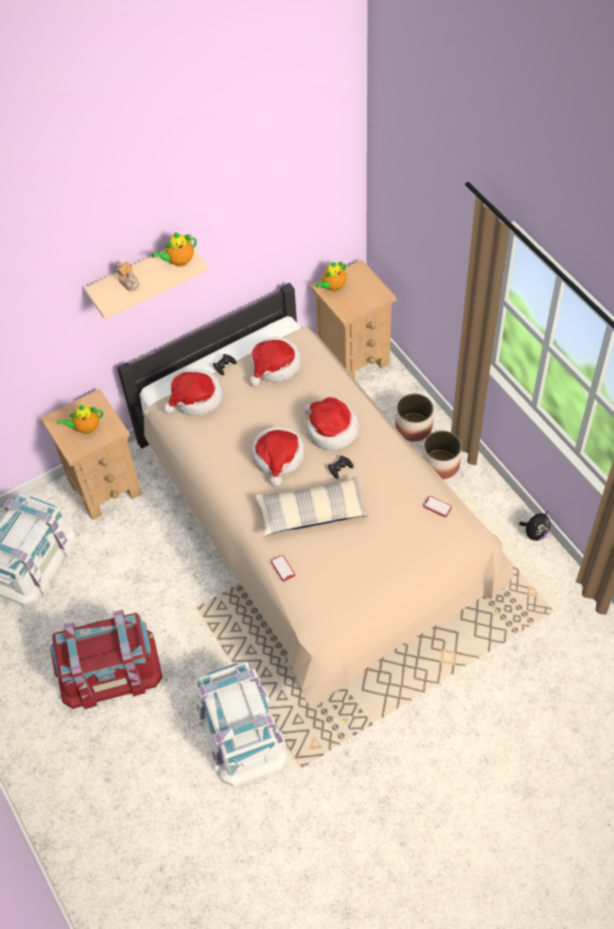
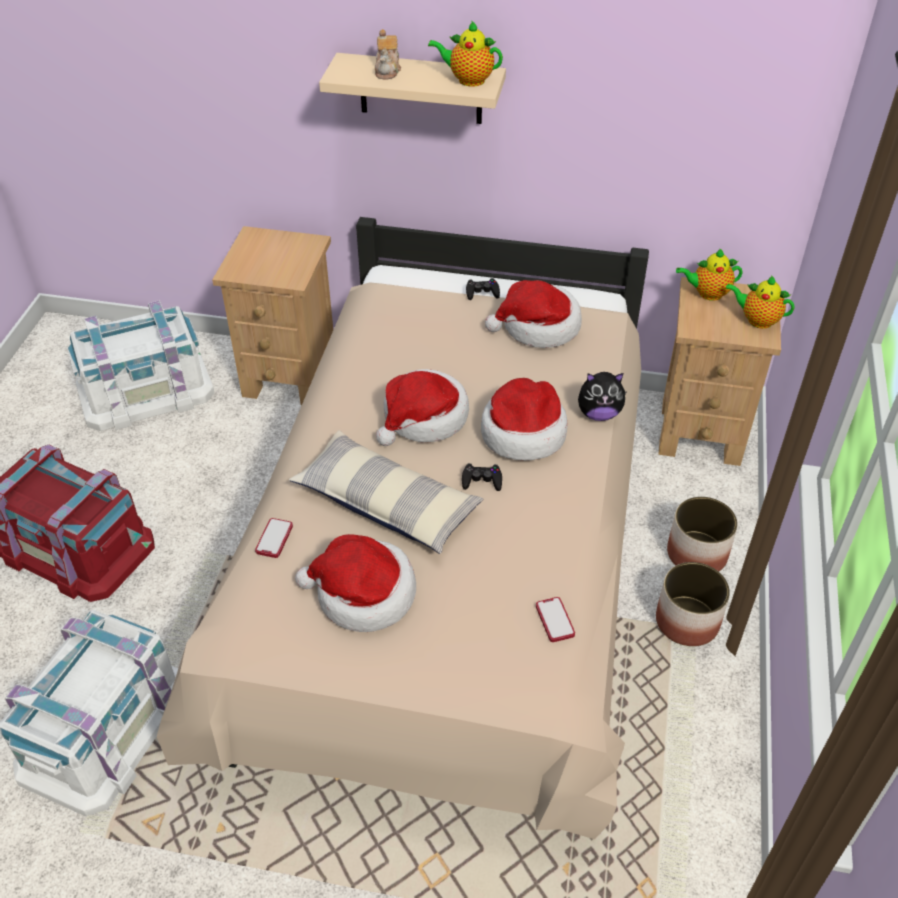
camera: 40 degrees right, 10 degrees down
(85, 428) = (270, 260): teapot -> teapot (757, 320)
(196, 399) = (411, 303): hat -> hat (363, 594)
(535, 533) = (735, 812): plush toy -> plush toy (599, 413)

